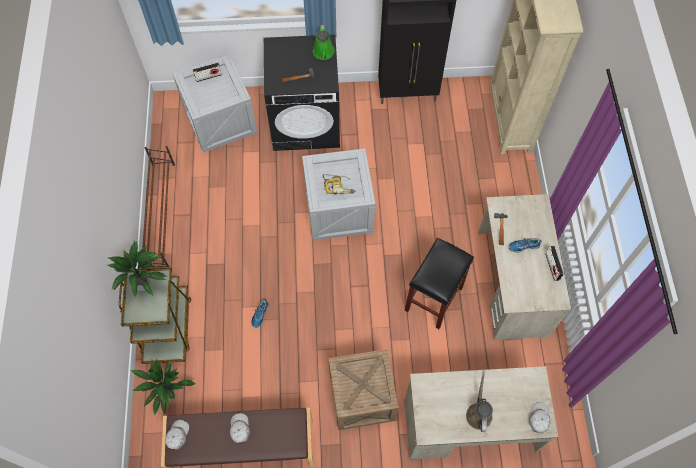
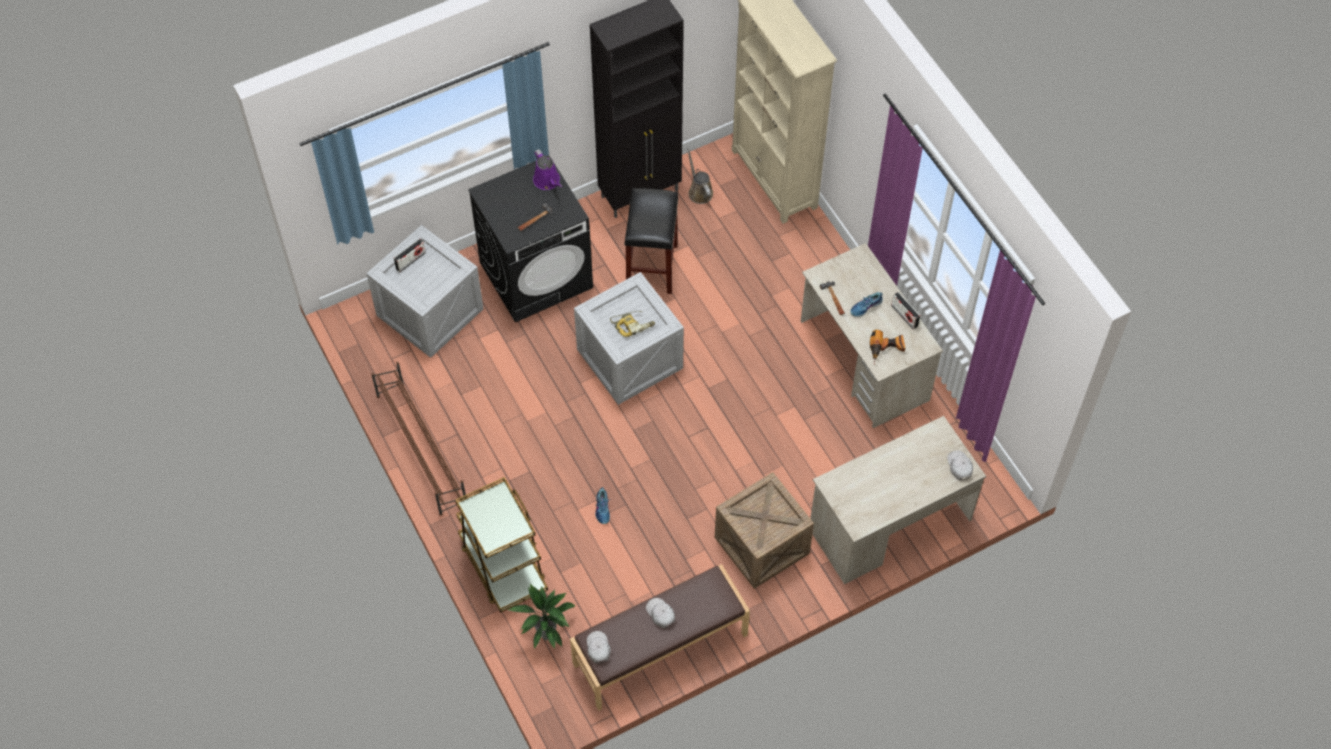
camera: 25 degrees left, 5 degrees down
(145, 286) = (486, 508): potted plant -> none
(323, 53) = (548, 181): green watering can -> purple watering can
(433, 298) = (787, 411): black stool -> black stool (651, 266)
(478, 413) = (899, 486): brown watering can -> brown watering can (699, 191)
(524, 289) = (886, 349): none -> power drill

